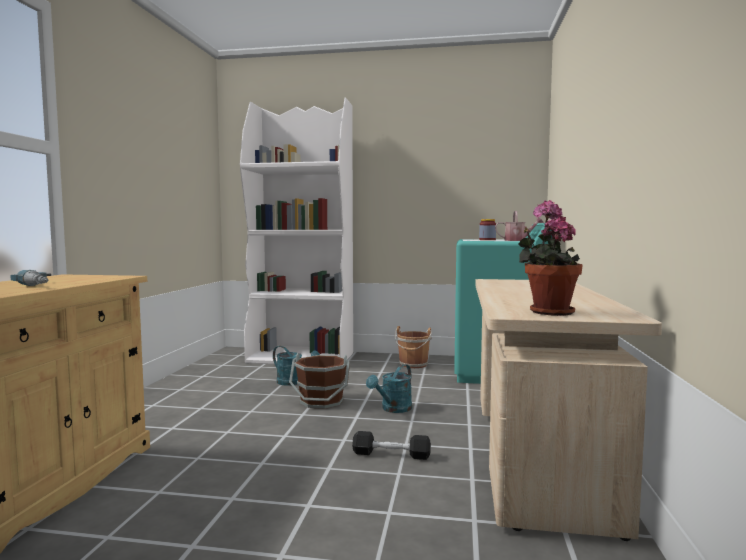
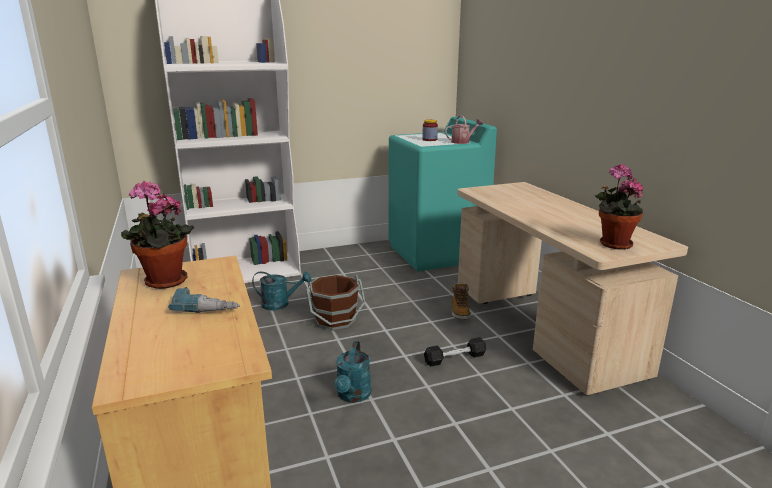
camera: 30 degrees left, 15 degrees up
(61, 278) = (163, 283): none -> potted plant
(393, 409) = (403, 313): turquoise watering can -> turquoise watering can (353, 396)
(413, 365) = (360, 258): brown bucket -> none
(455, 420) = (460, 312): none -> boot

